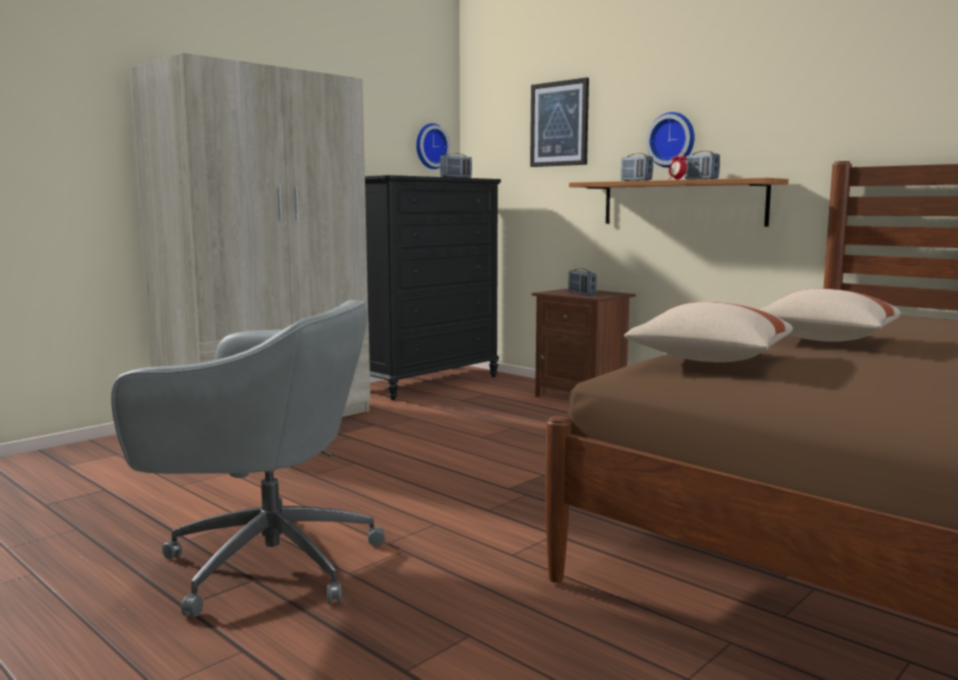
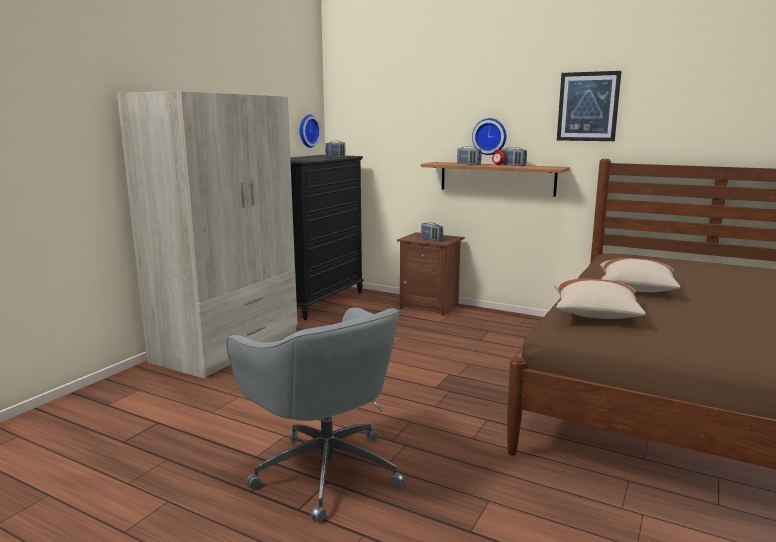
camera: 15 degrees left, 5 degrees up
(265, 564) = (325, 468): grey office chair -> grey office chair turned 60 degrees clockwise
(559, 124) = (405, 119): picture -> picture (588, 106)

